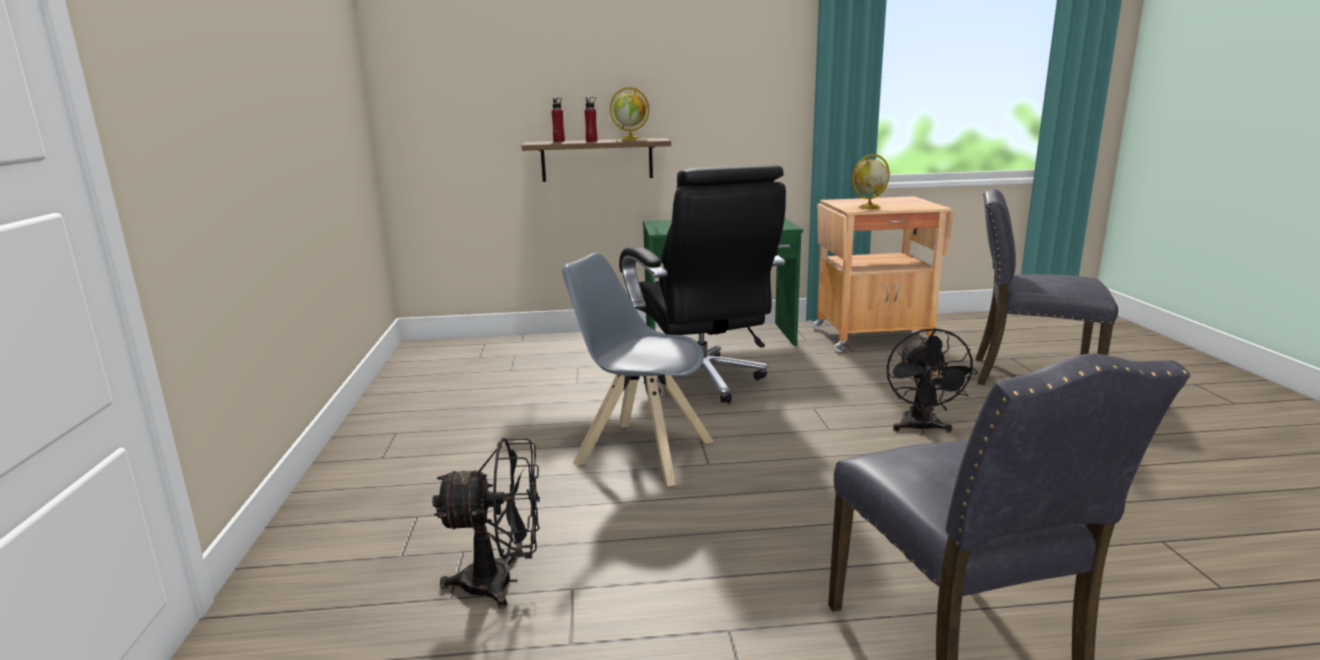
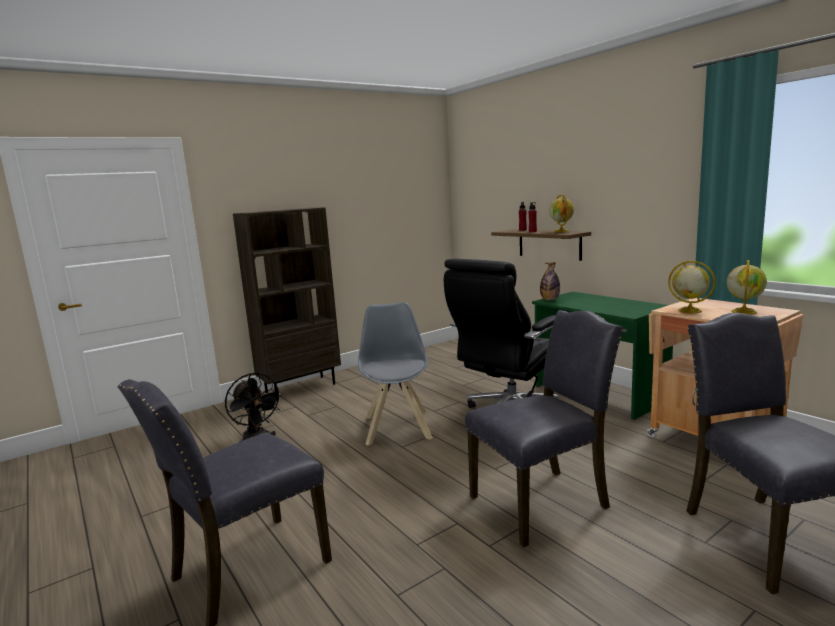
camera: 60 degrees right, 5 degrees down
(333, 494) = (300, 388): none -> brown bookcase
(661, 230) = (549, 300): none -> bottle
(897, 202) = (743, 312): none -> globe
(921, 428) = (543, 502): black fan -> grey chair

